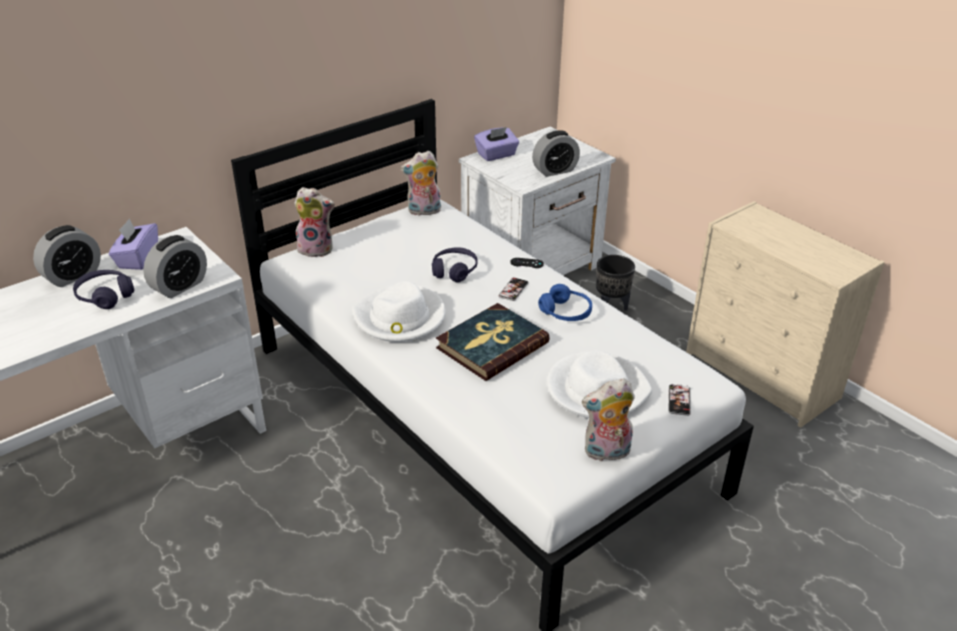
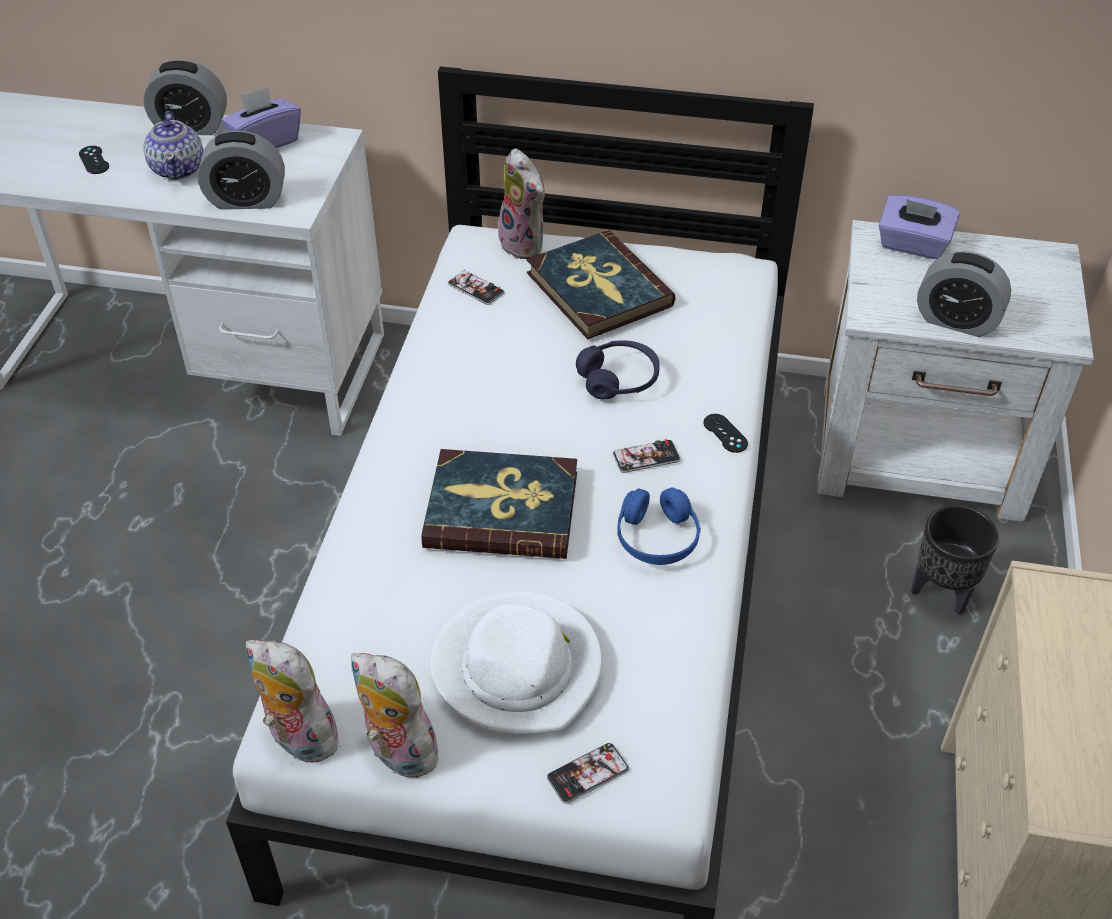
camera: 50 degrees right, 10 degrees up
(35, 322) = (94, 160): none -> black game controller
(105, 296) = (178, 169): purple headphones -> teapot
(325, 278) = (476, 288): none -> phone
(385, 245) = (598, 289): none -> book
(400, 318) = (466, 396): white hat -> none
(423, 211) = (720, 272): plush toy -> plush toy (298, 738)

